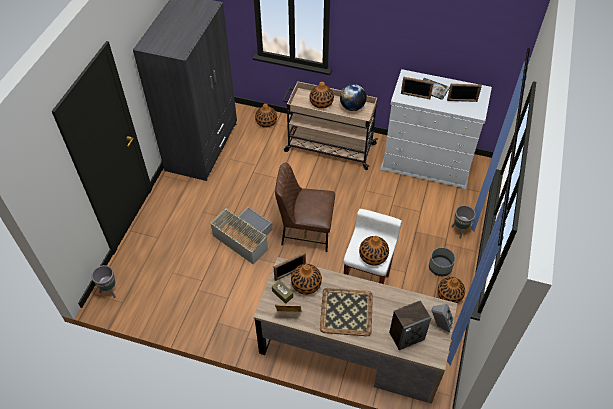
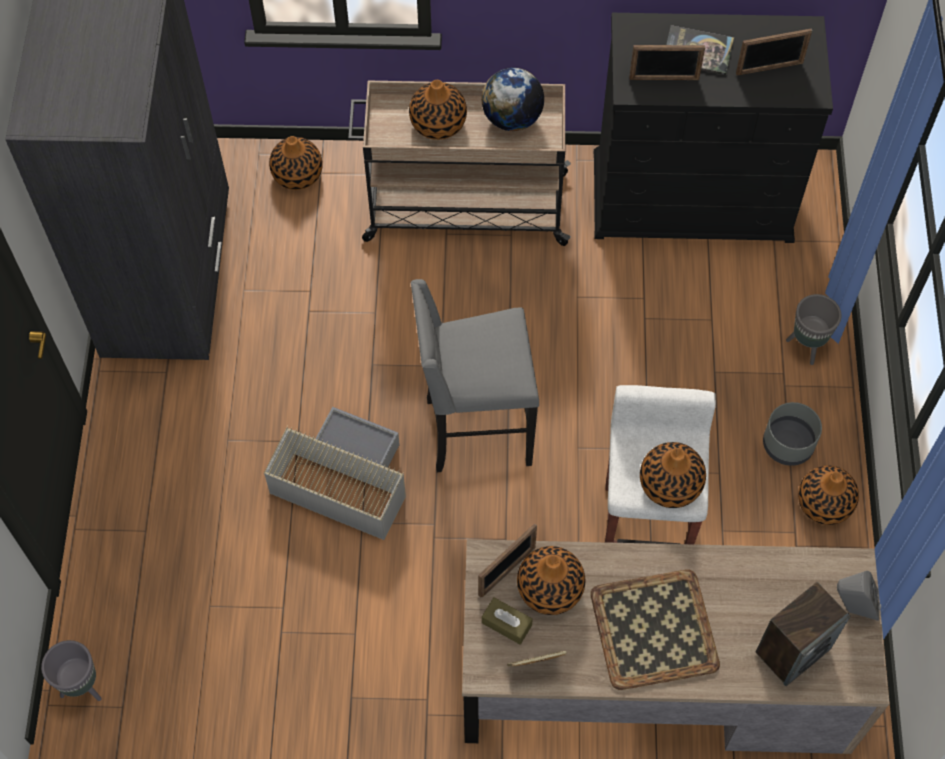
camera: 15 degrees left, 10 degrees up
(305, 231) = (475, 431): brown chair -> grey stool
(427, 163) = (693, 196): white dresser -> black dresser

